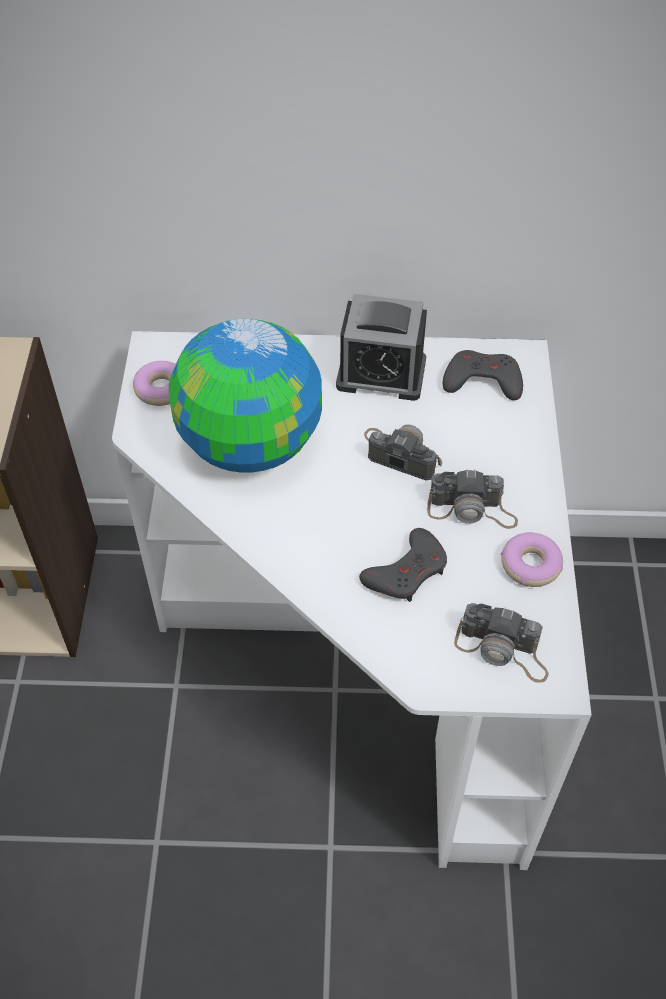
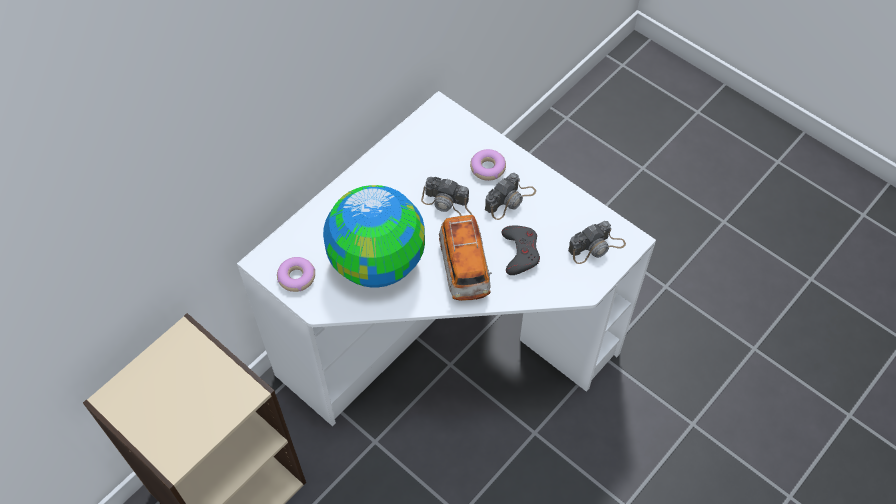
camera: 50 degrees left, 5 degrees up
(326, 529) = (464, 267): none -> toy car
(381, 373) = (389, 173): alarm clock -> none
(399, 454) = (448, 204): camera -> camera turned 135 degrees counterclockwise
(482, 381) = (437, 136): grey game controller -> none
(530, 564) = (561, 201): donut -> donut (487, 168)

